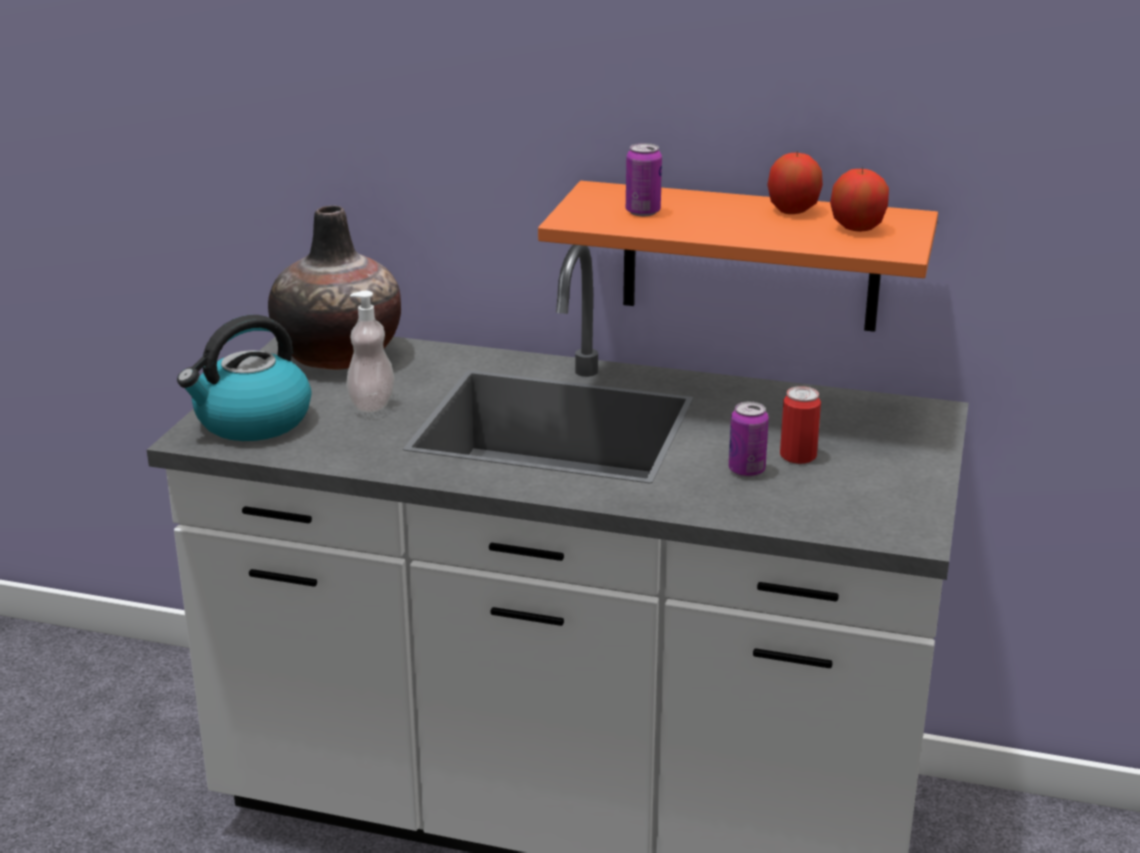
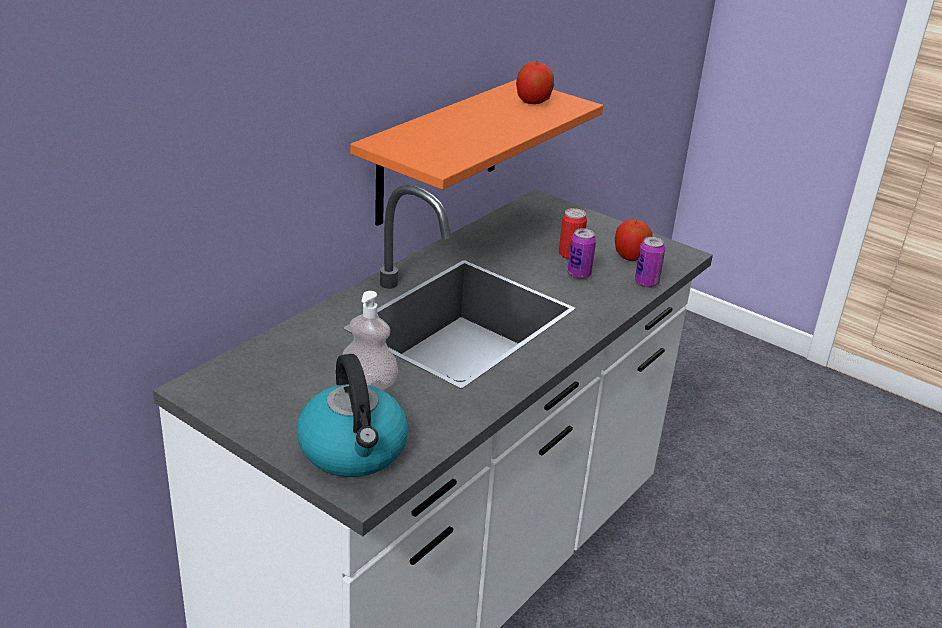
camera: 70 degrees left, 5 degrees up
(339, 355) = (255, 378): vase -> none
(643, 212) = (446, 142): can -> can (646, 282)
(793, 210) = (485, 107): apple -> apple (630, 256)

